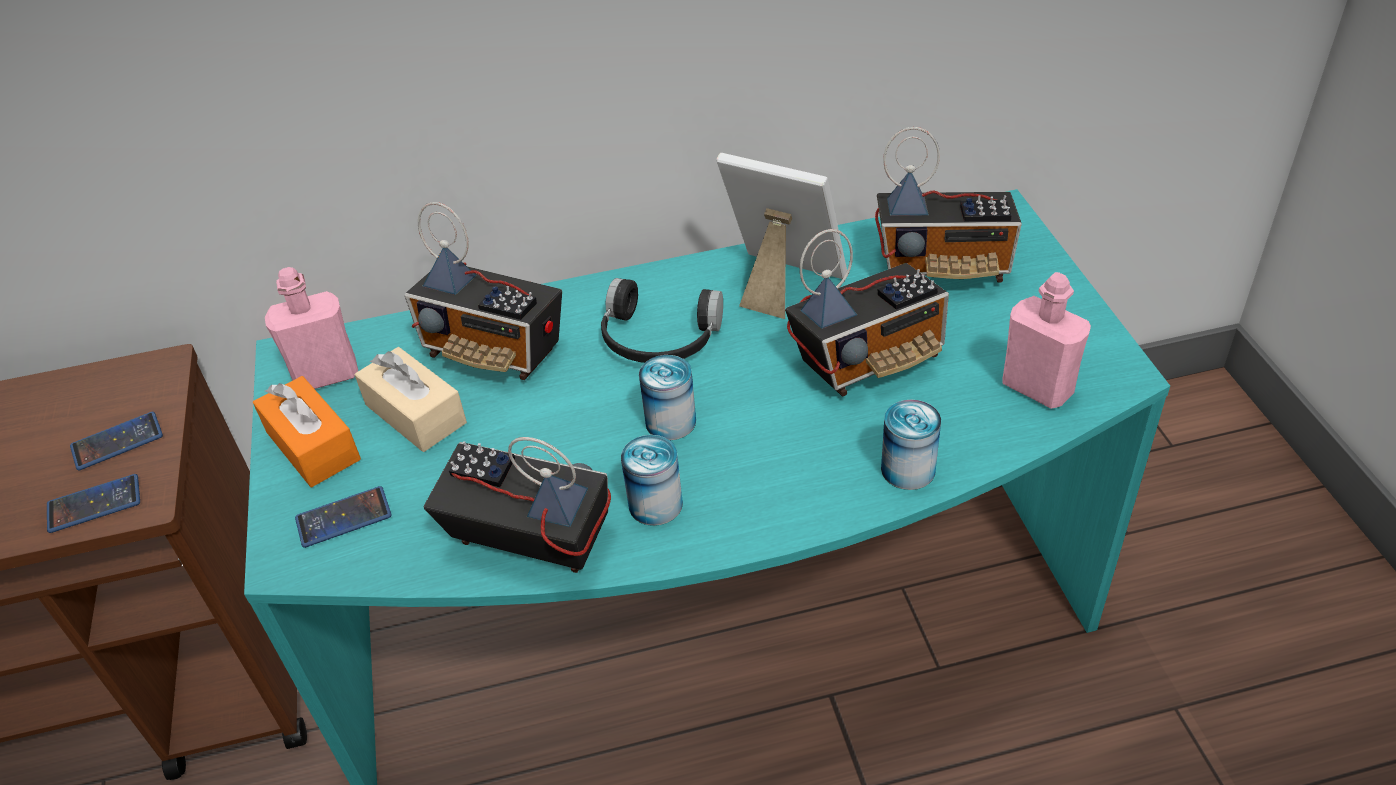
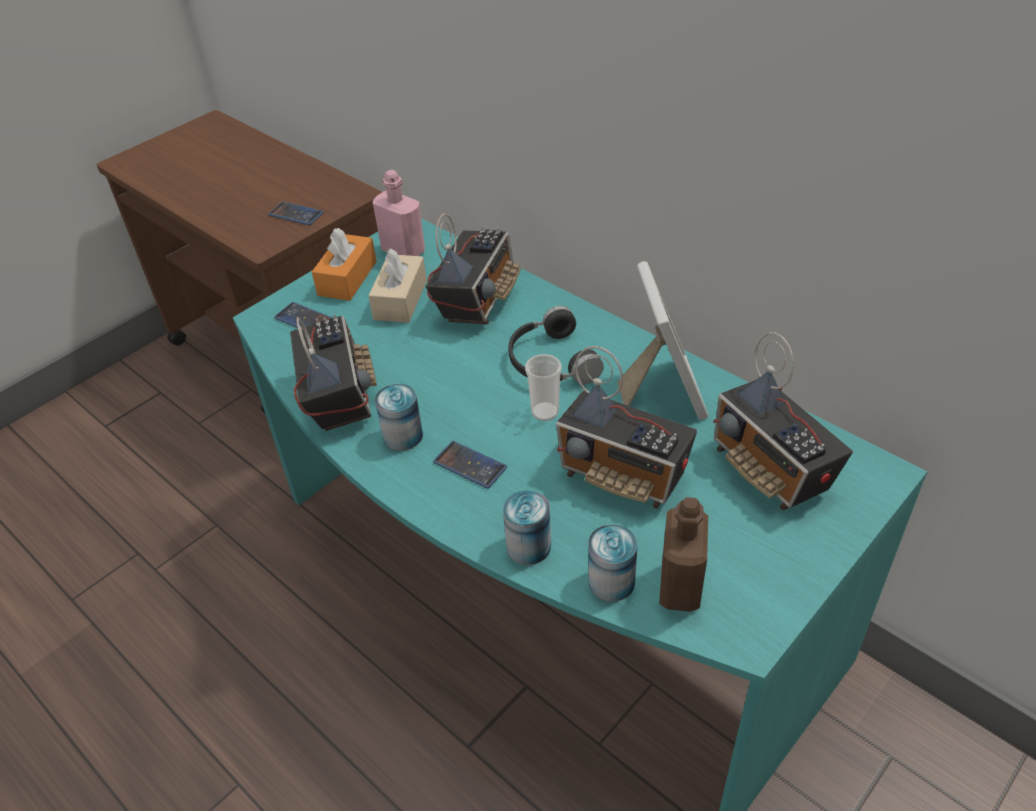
camera: 55 degrees right, 0 degrees up
(94, 504) = (251, 234): phone -> phone (470, 465)
(495, 351) = (477, 300): radio -> radio turned 150 degrees counterclockwise
(670, 422) = (479, 406): can -> can (611, 581)
(730, 376) = (545, 412): none -> cup
(1037, 388) = (680, 587): pink bottle -> brown bottle

